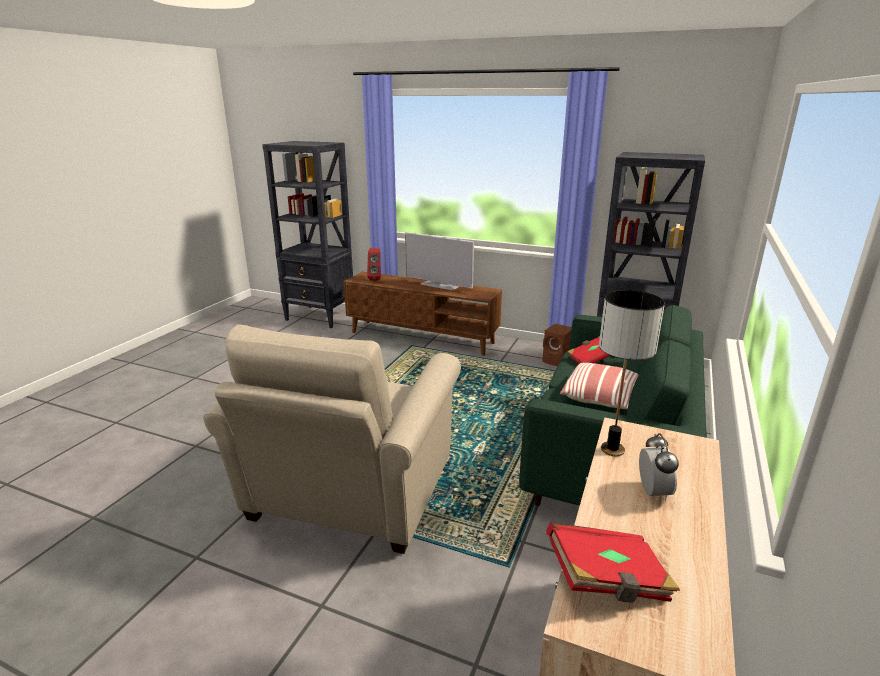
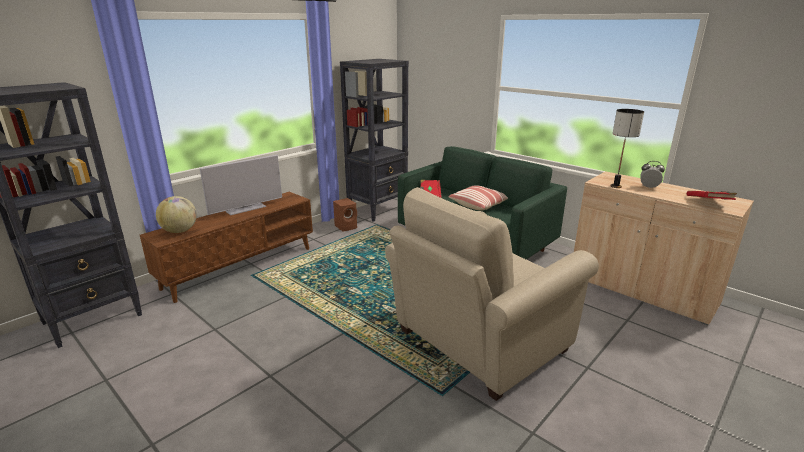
camera: 70 degrees left, 0 degrees up
(347, 496) = (476, 343): beige armchair -> beige armchair turned 105 degrees clockwise
(375, 279) = (180, 231): red speaker -> globe

